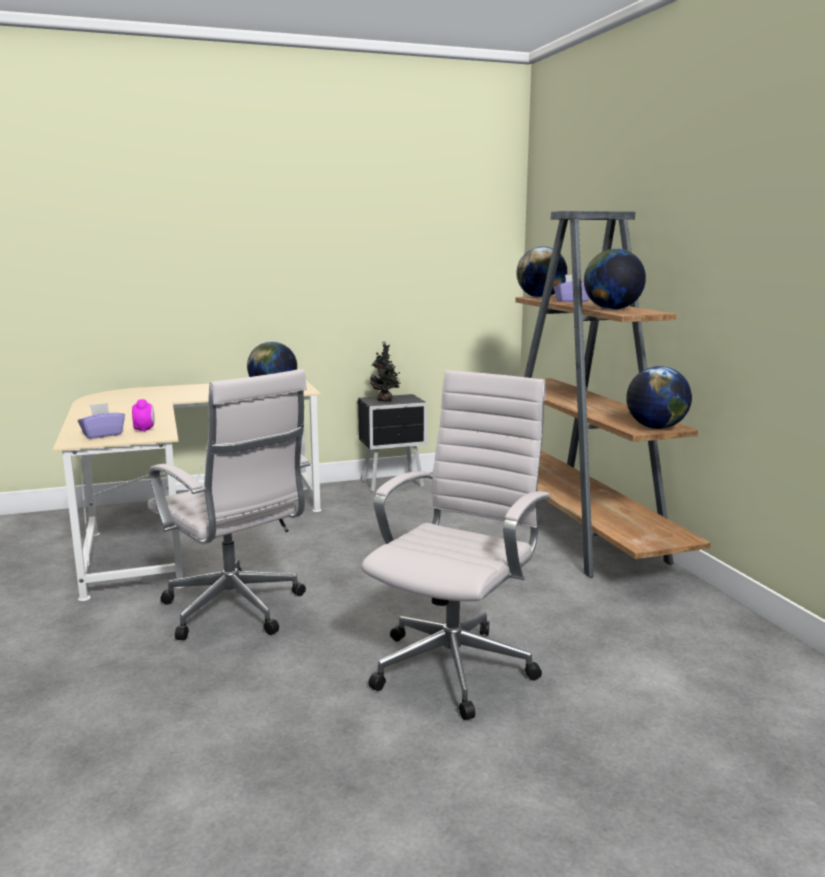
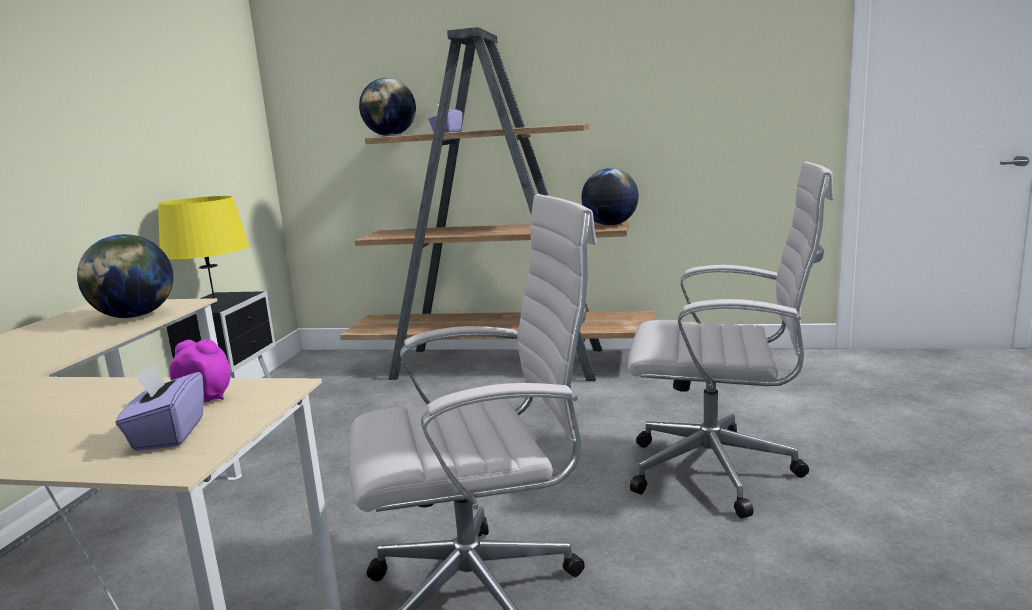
camera: 60 degrees left, 0 degrees up
(386, 400) = (215, 304): potted plant -> yellow table lamp
(456, 665) = (720, 472): white office chair -> white office chair turned 135 degrees clockwise
(612, 309) = (535, 126): globe -> none

